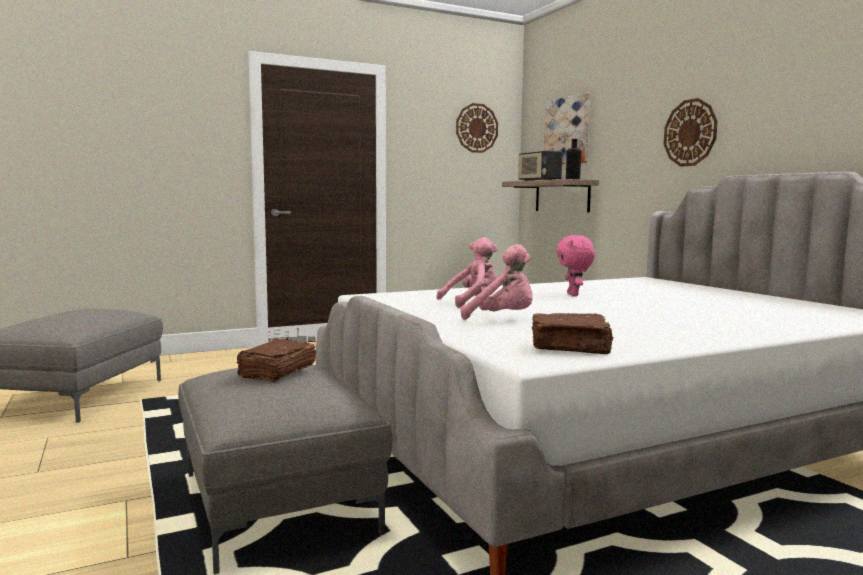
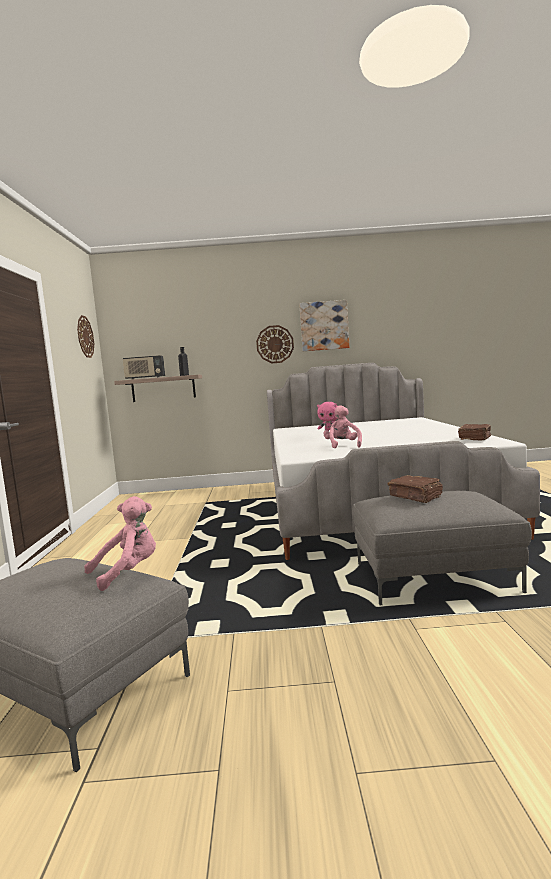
camera: 65 degrees left, 0 degrees up
(503, 319) = (400, 443): pink plush toy -> pink plush toy (128, 572)
(567, 131) = (162, 341): picture -> picture (324, 326)

